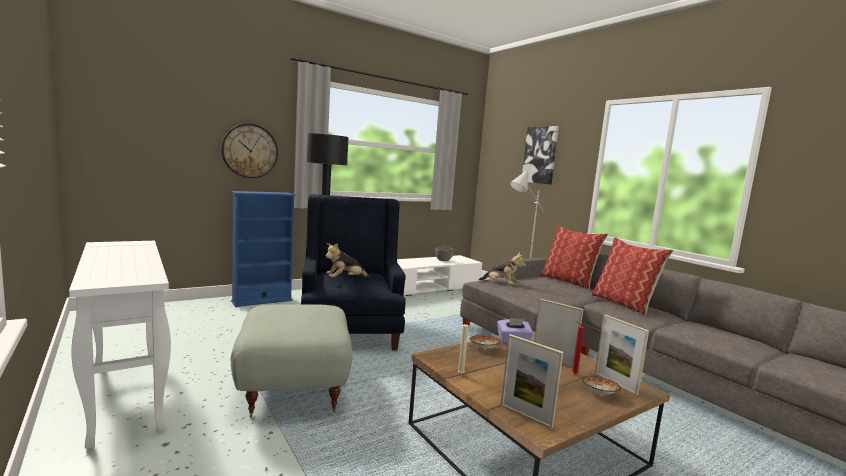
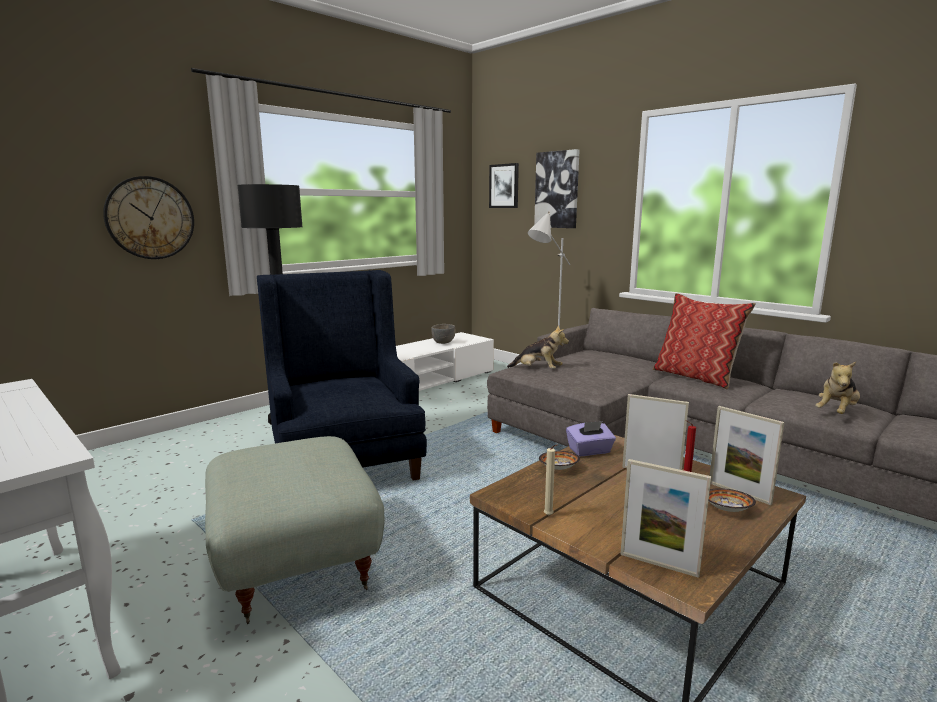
camera: 10 degrees left, 5 degrees up
(262, 301) = (203, 435): blue bookcase -> none
(345, 279) = (334, 394): plush toy -> plush toy (837, 412)
(503, 150) = (504, 186): none -> picture
(568, 281) = (617, 354): pillow -> none

